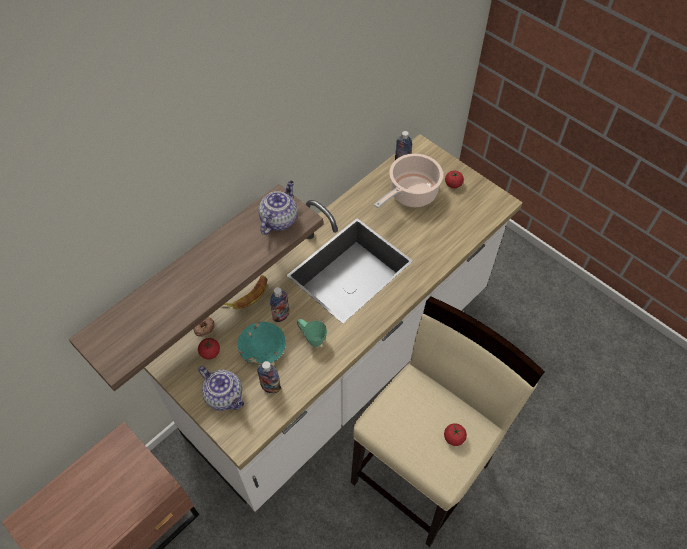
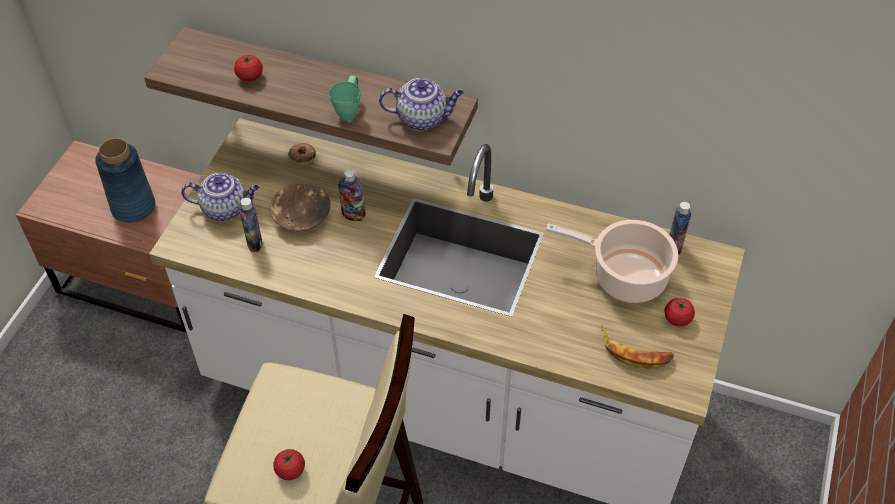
camera: 65 degrees right, 5 degrees down
(114, 492) = (133, 207): none -> blue vase
(210, 352) = (273, 174): tomato -> tomato (250, 77)
(225, 396) = (226, 208): teapot -> teapot turned 105 degrees counterclockwise
(247, 295) = (365, 173): banana -> banana (634, 351)
(262, 348) = (301, 215): turquoise bowl -> brown bowl
(311, 338) = (337, 255): green mug -> green mug (349, 110)

